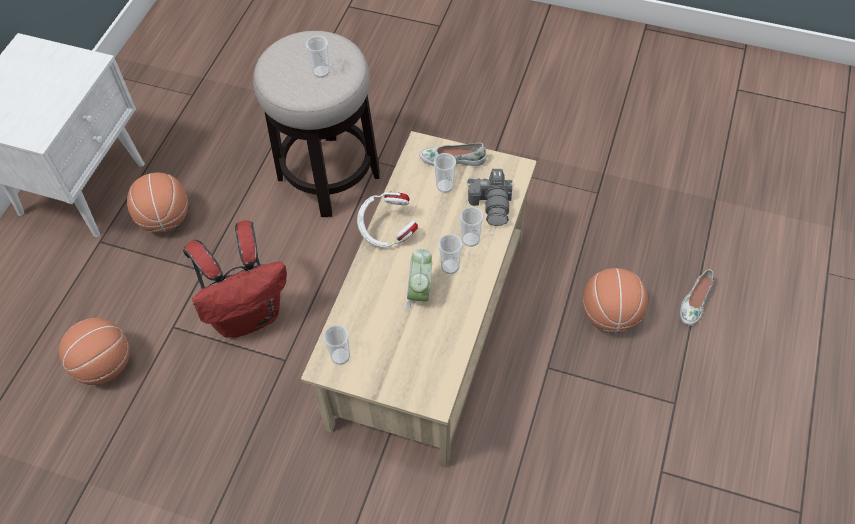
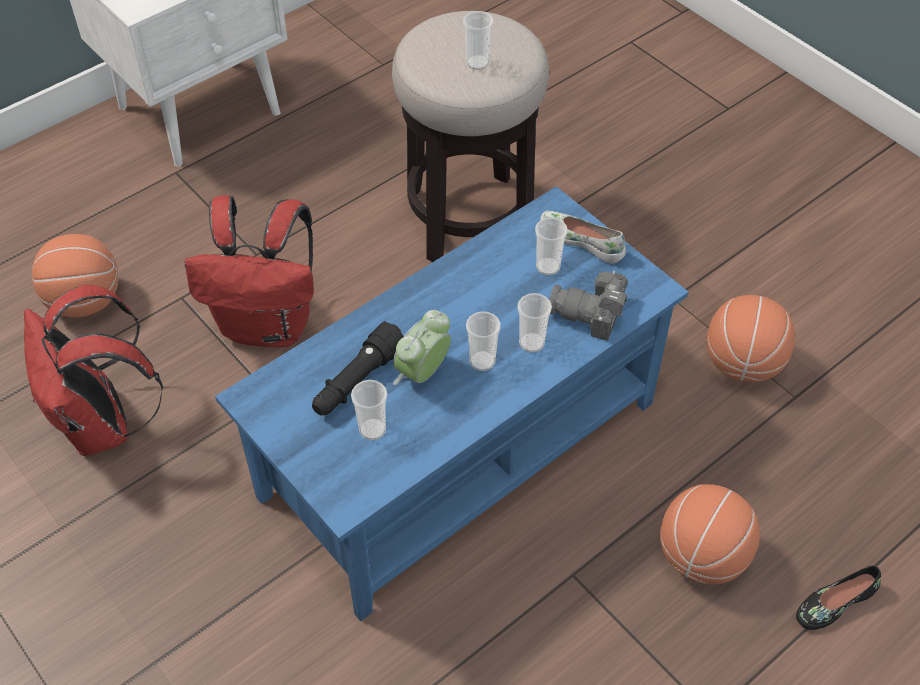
camera: 30 degrees right, 5 degrees down
(165, 219) = (258, 181): basketball -> basketball (742, 363)
(185, 441) = (103, 425): none -> red backpack
(340, 356) = (276, 395): cup -> cup (372, 429)
(384, 320) = (357, 381): none -> black flashlight
(387, 231) = (438, 285): white headphones -> none
(430, 329) = (460, 451): beige coffee table -> blue coffee table
(492, 204) = (591, 315): camera -> camera turned 75 degrees clockwise
(694, 302) = (834, 602): white shoe -> black shoe

